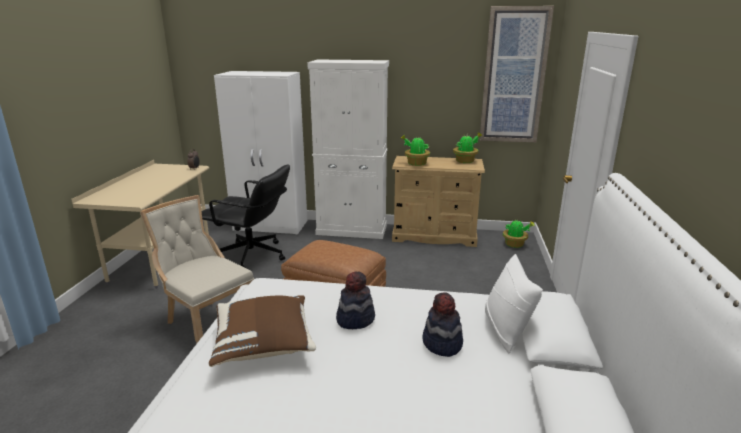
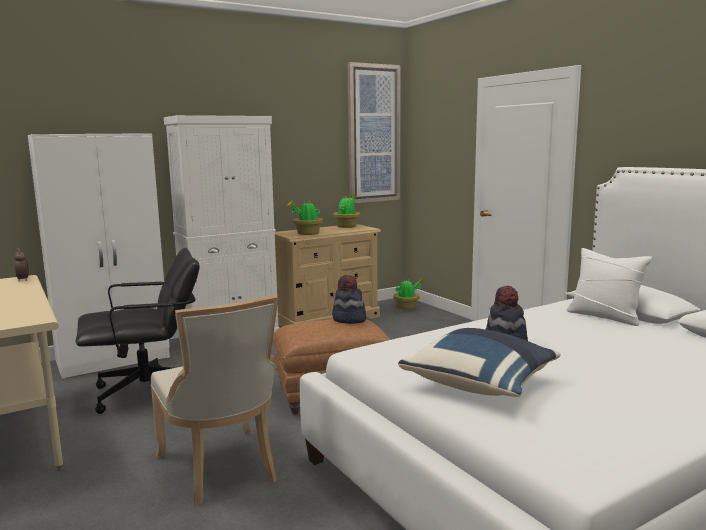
camera: 40 degrees left, 10 degrees down
(208, 323) = (221, 469): beige chair -> beige chair turned 120 degrees counterclockwise
(264, 344) = (481, 384): brown pillow -> blue pillow
(442, 343) = (593, 335): hat -> hat (349, 319)

